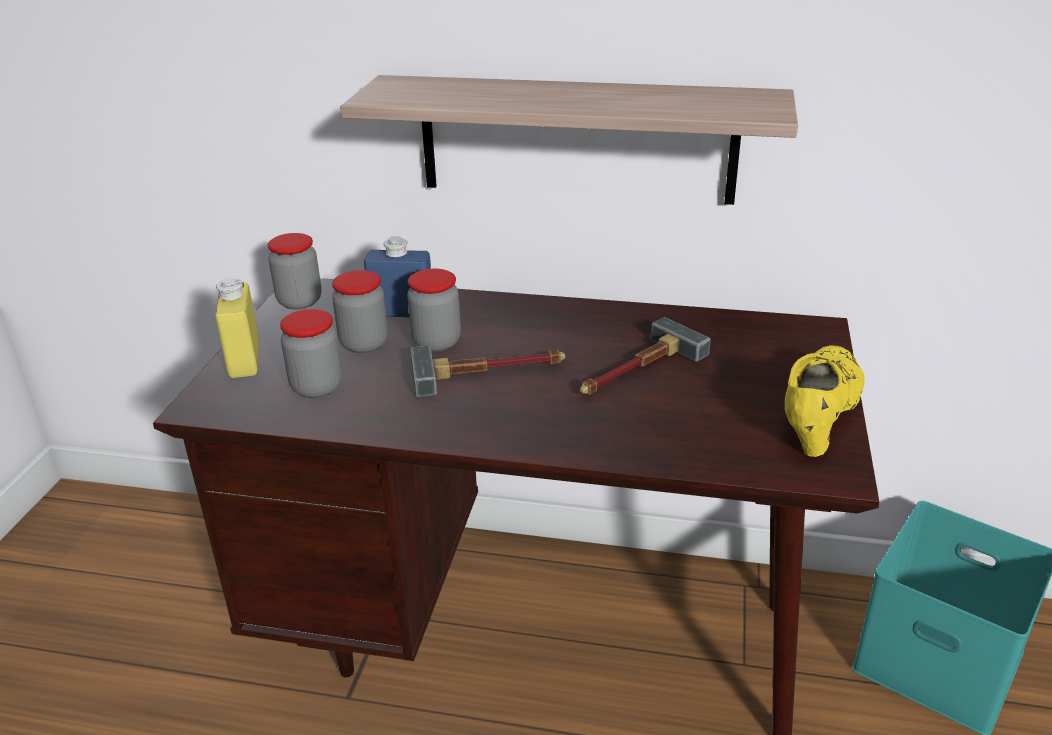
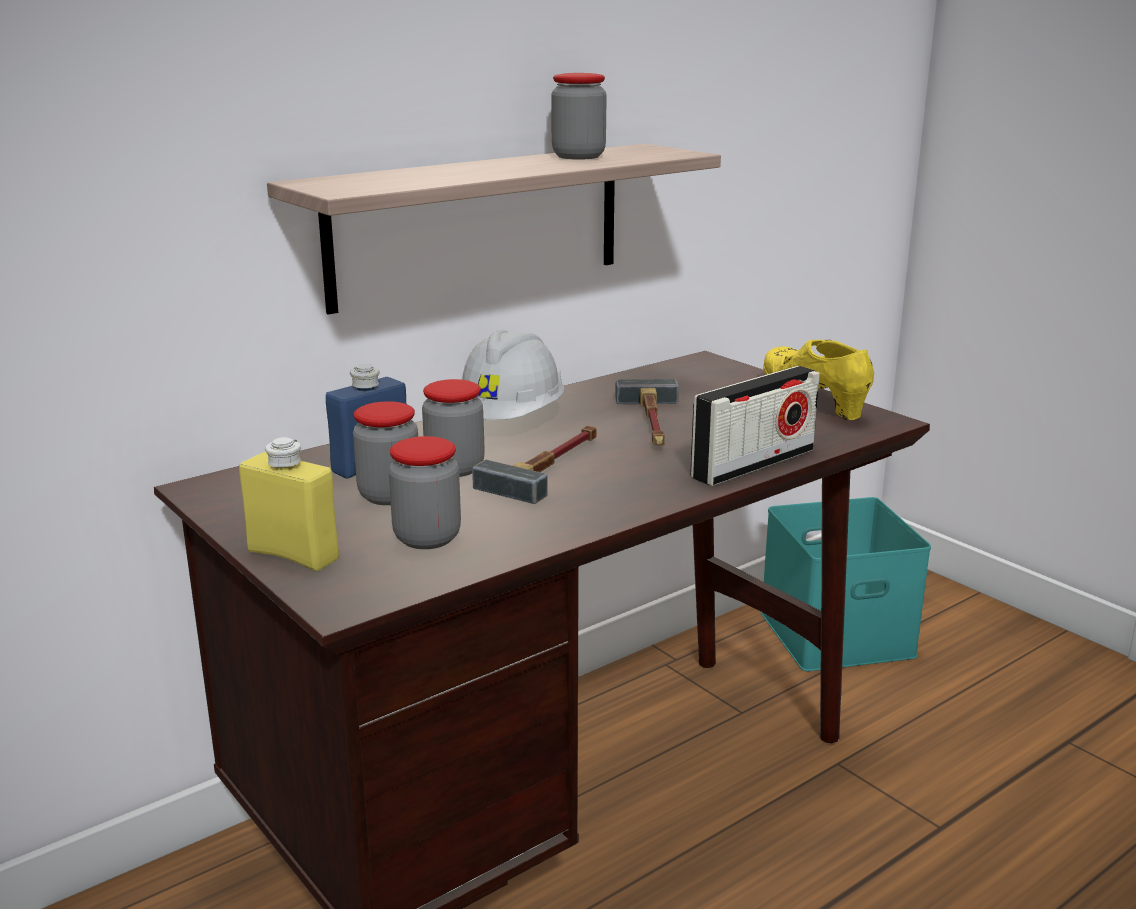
camera: 50 degrees left, 10 degrees down
(299, 301) = (230, 497): jar -> jar (578, 156)
(549, 318) = (509, 420): none -> white hard hat
(623, 449) = (753, 464): none -> radio

